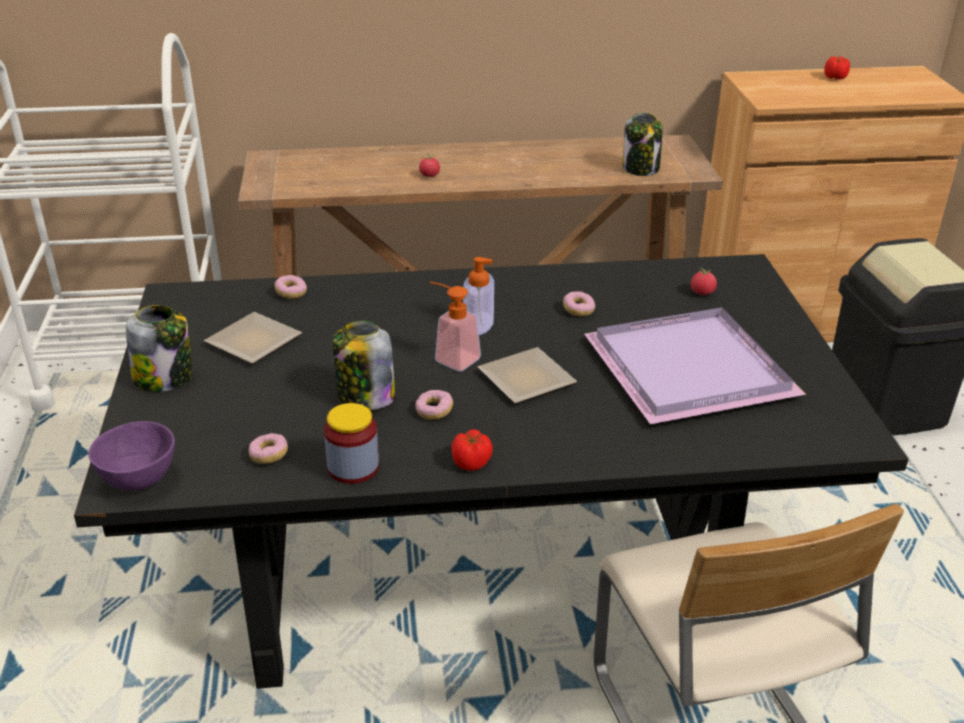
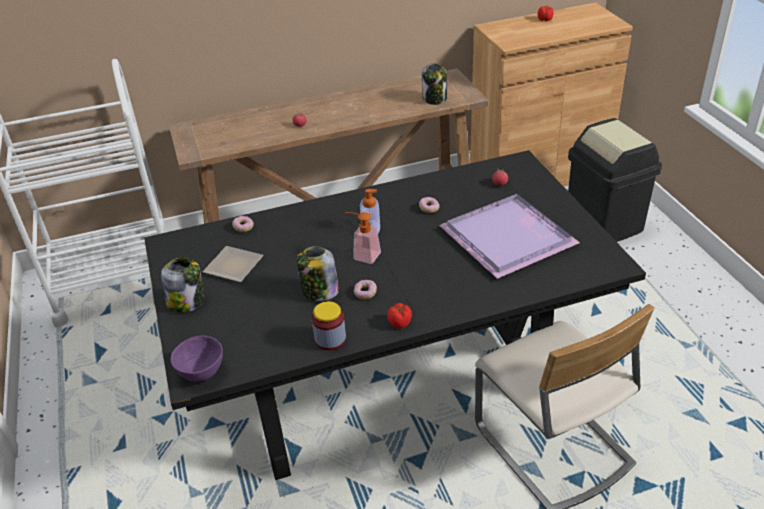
camera: 10 degrees left, 5 degrees up
(269, 456) = (275, 341): donut -> none
(523, 379) = (411, 262): plate -> none

